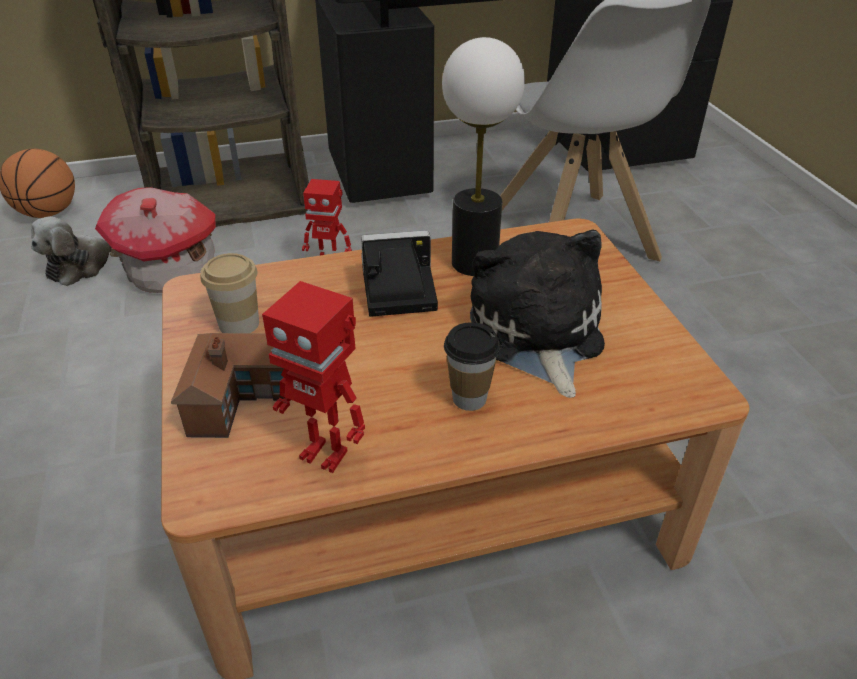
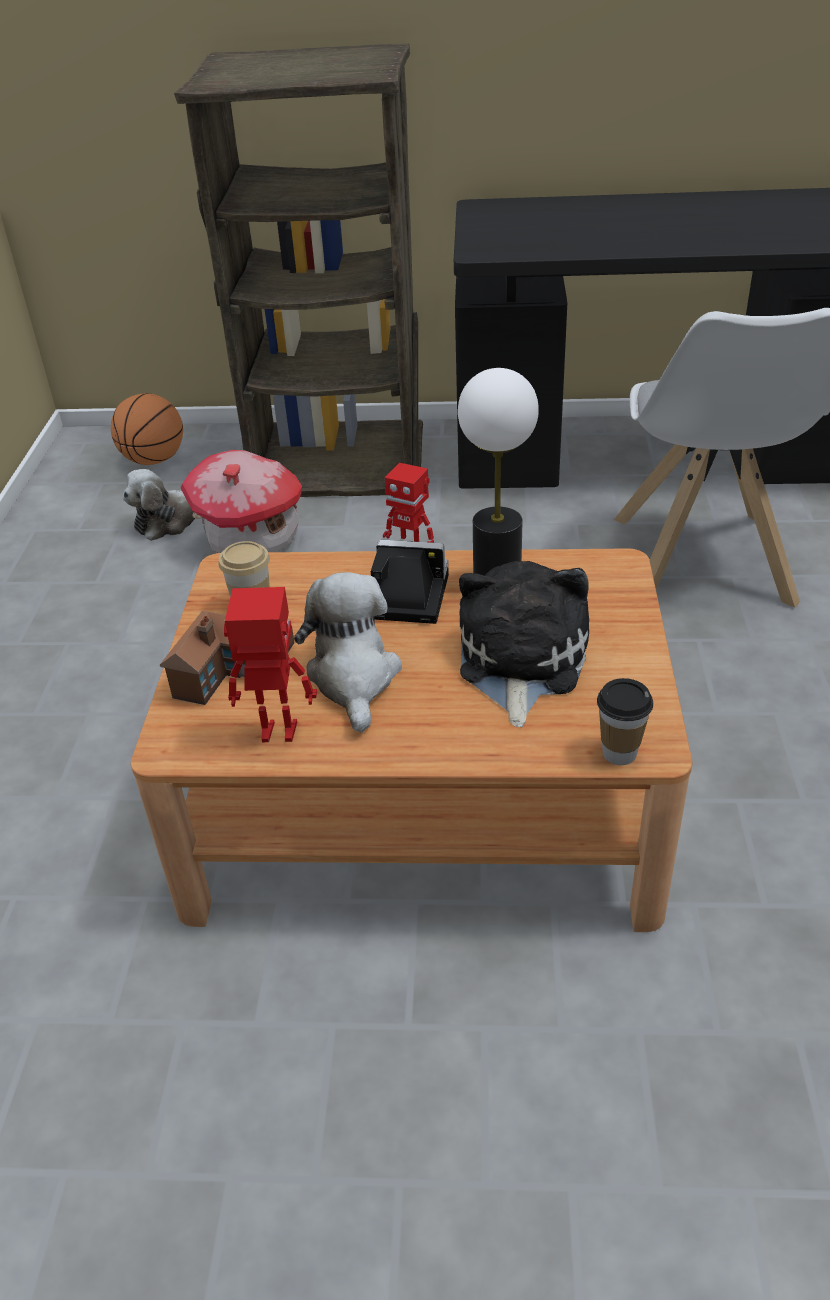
camera: 20 degrees right, 0 degrees up
(326, 453) = (278, 733): toy robot -> toy robot turned 135 degrees clockwise
(380, 378) = (353, 678): none -> plush toy
(469, 399) = (423, 710): cup -> cup (619, 753)

